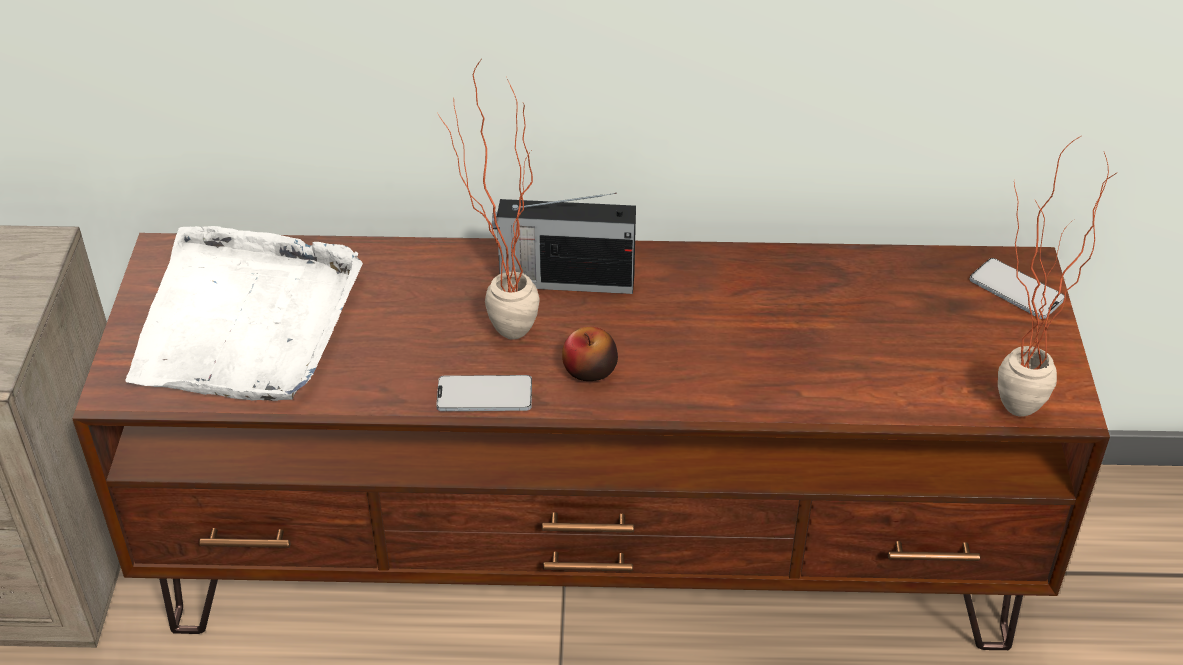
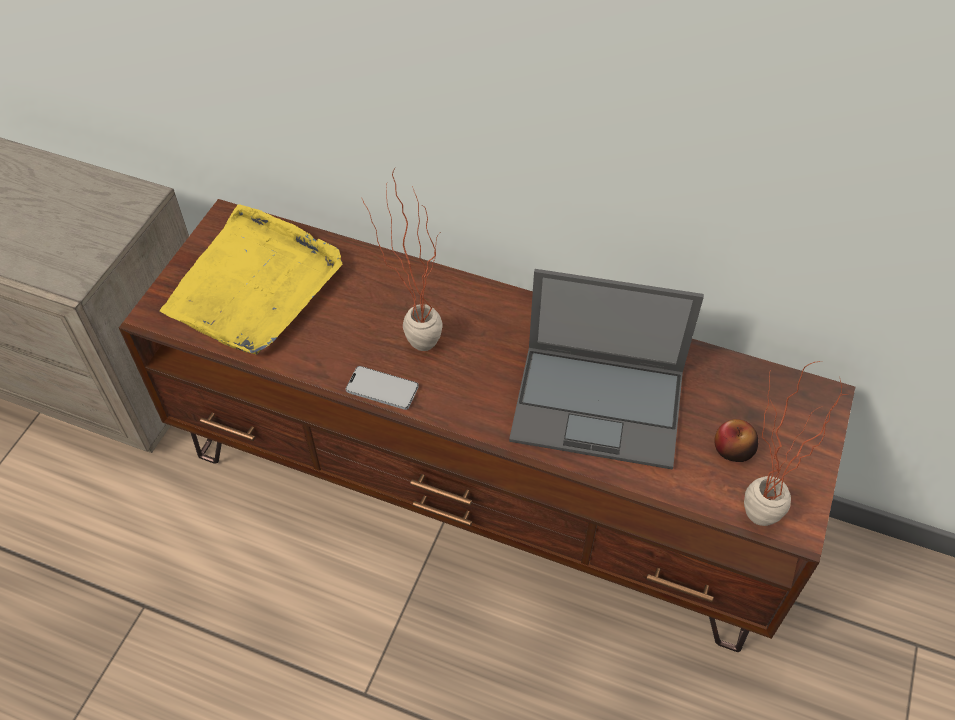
camera: 20 degrees right, 10 degrees up
(246, 321) = (254, 286): white tray -> yellow tray
(564, 280) = (477, 313): radio -> none
(589, 370) = (461, 390): apple -> apple (732, 450)
(771, 342) = (600, 405): none -> laptop
(1016, 290) = (806, 415): phone -> none

